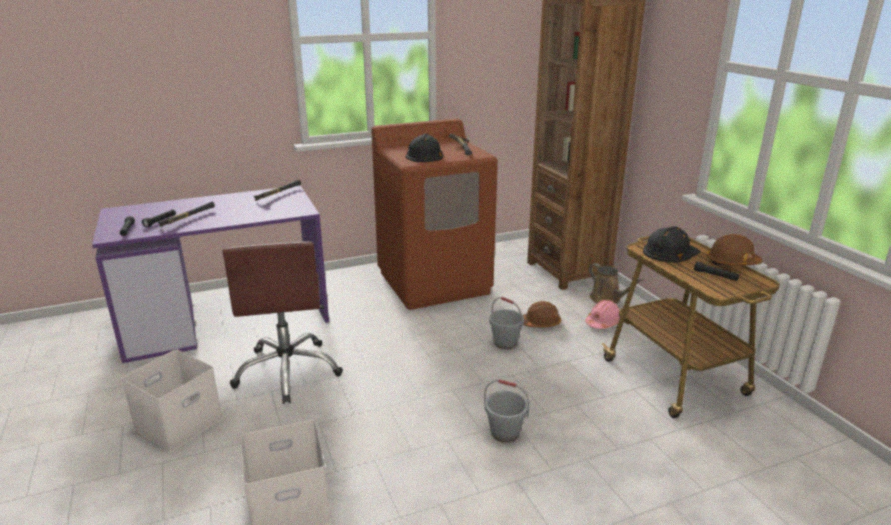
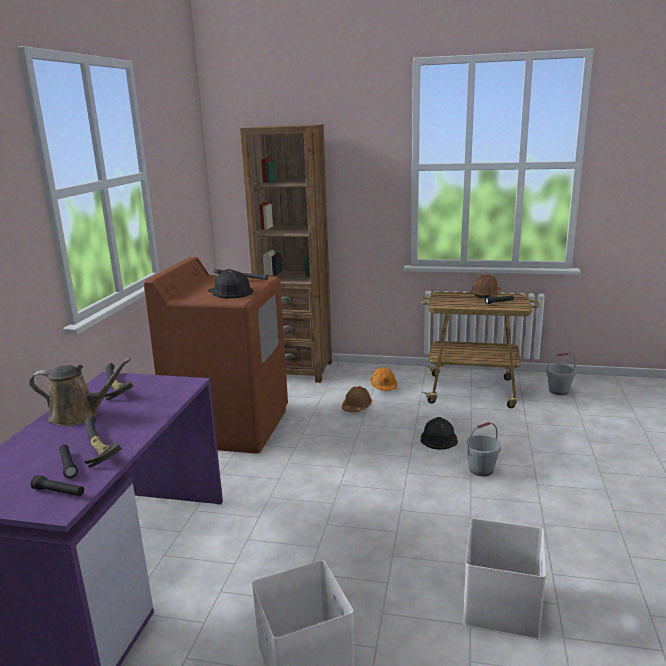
camera: 55 degrees left, 5 degrees down
(288, 371) = (284, 552): brown office chair -> none
(505, 343) = (366, 429): grey bucket -> grey bucket (558, 391)
(603, 322) = (383, 386): pink hard hat -> orange hard hat
(607, 299) = (356, 373): brown watering can -> brown watering can (78, 415)
(670, 252) = (454, 301): black hard hat -> black hard hat (438, 437)

